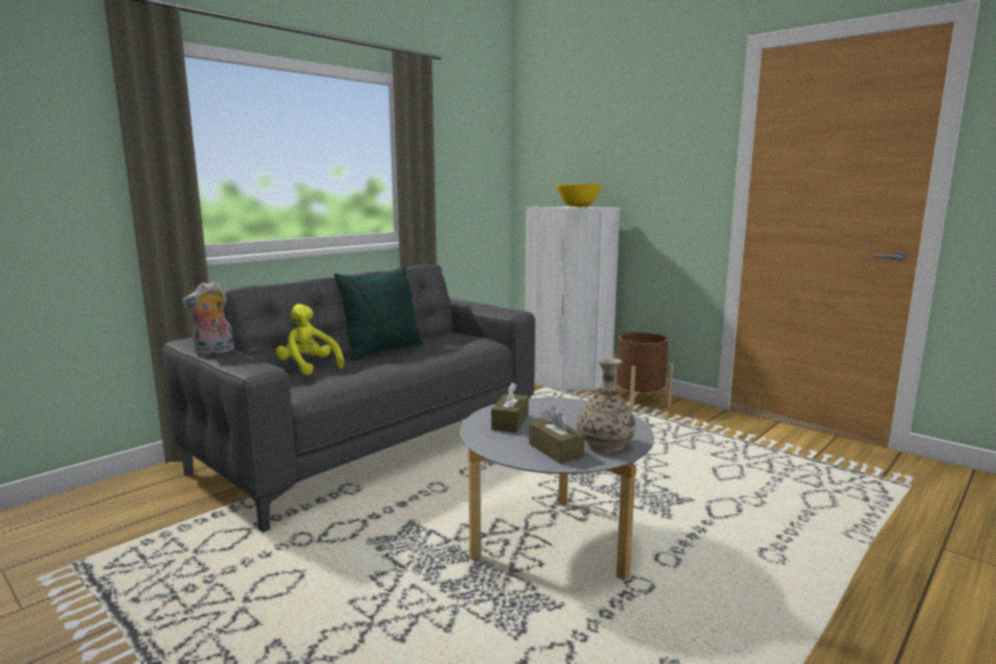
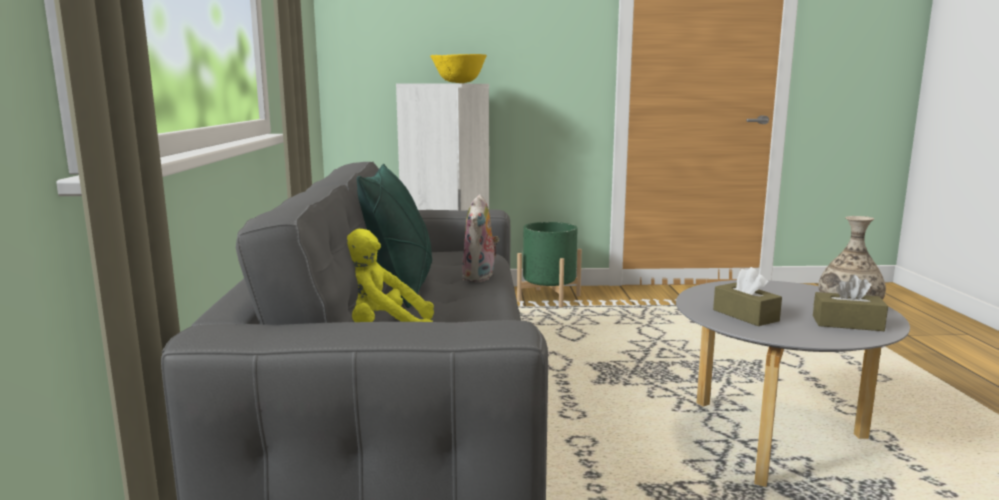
camera: 45 degrees left, 0 degrees up
(214, 352) = (347, 332): plush toy -> plush toy (480, 277)
(639, 402) = (549, 298): brown planter -> green planter

